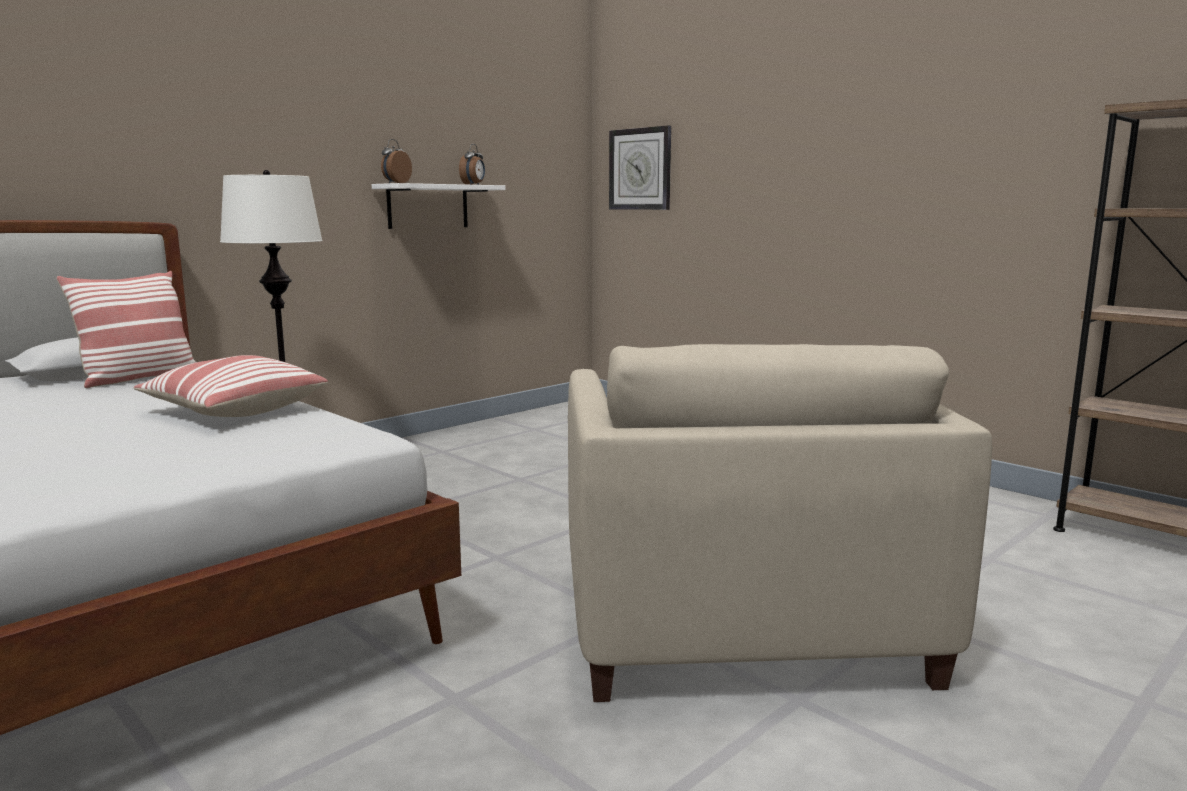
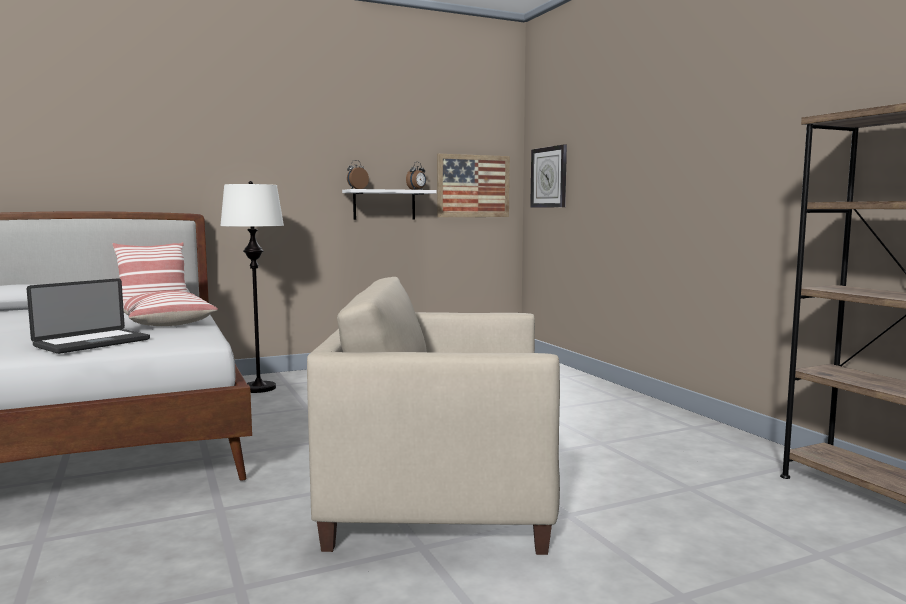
camera: 20 degrees right, 5 degrees down
(183, 460) = (92, 343): none -> laptop
(536, 180) = (473, 186): none -> picture
(737, 620) = (441, 497): beige armchair -> beige armchair turned 75 degrees clockwise

